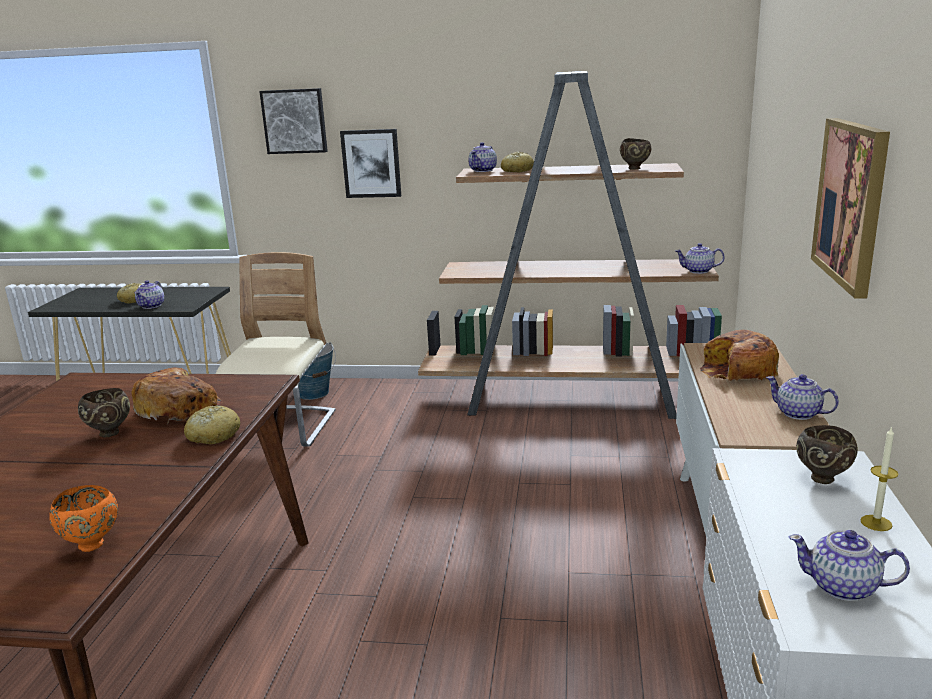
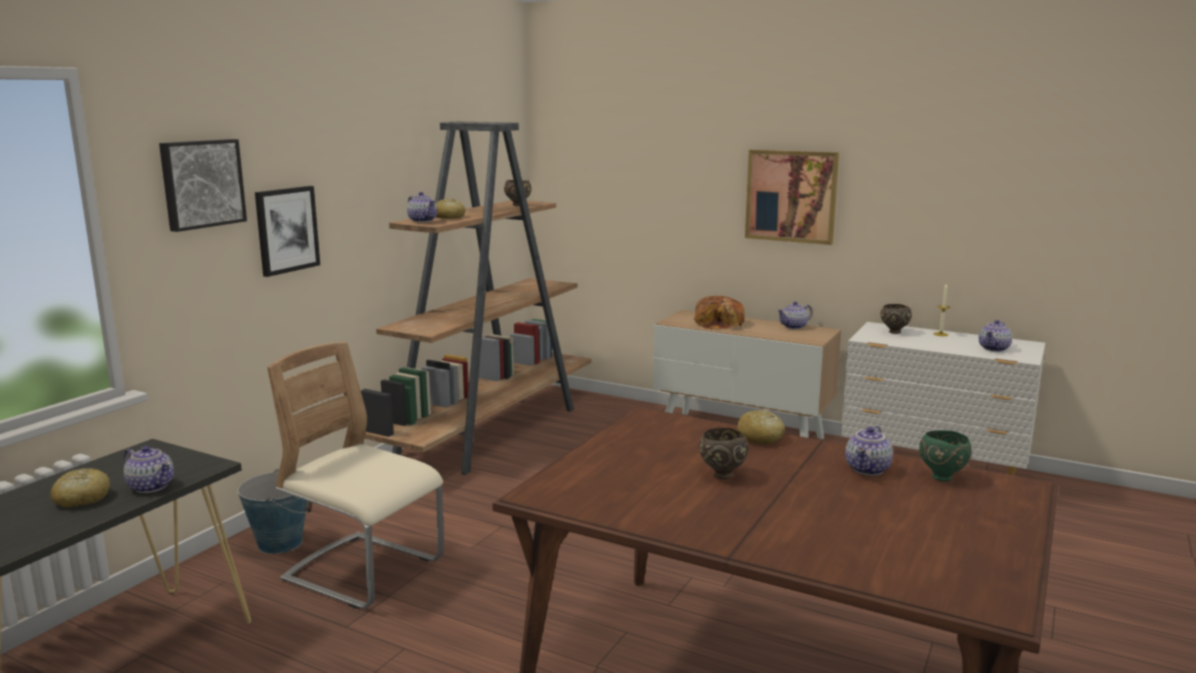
camera: 70 degrees left, 5 degrees down
(93, 545) = (942, 477): orange bowl -> green bowl
(180, 409) = (684, 448): bread -> none
(698, 271) = (559, 284): teapot -> teapot (868, 470)

